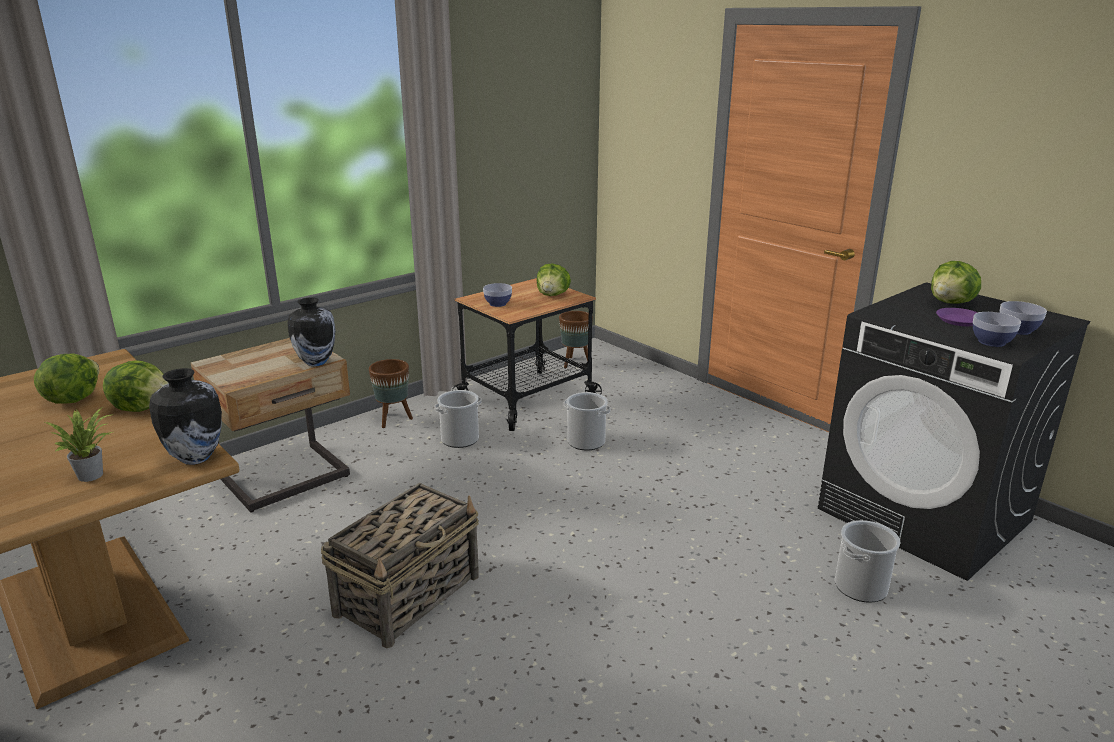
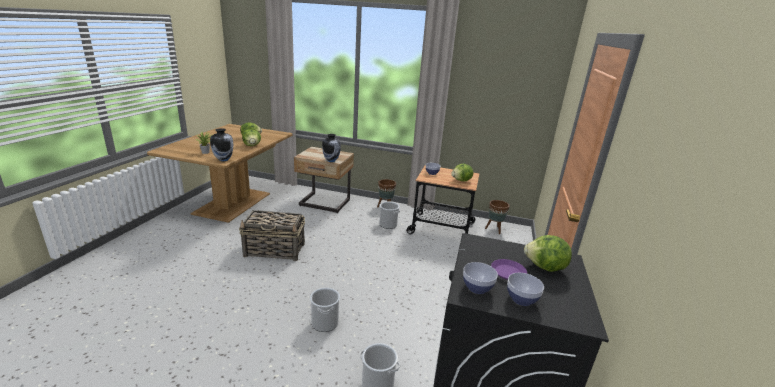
camera: 55 degrees right, 0 degrees up
(586, 442) = (423, 255): bucket -> bucket (324, 323)

